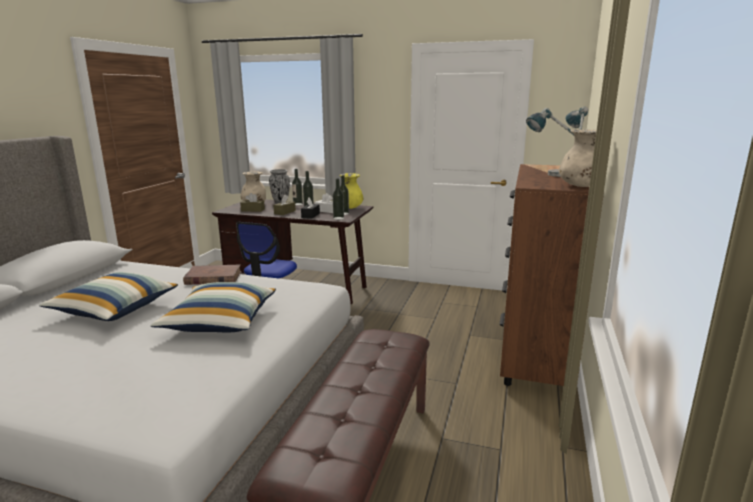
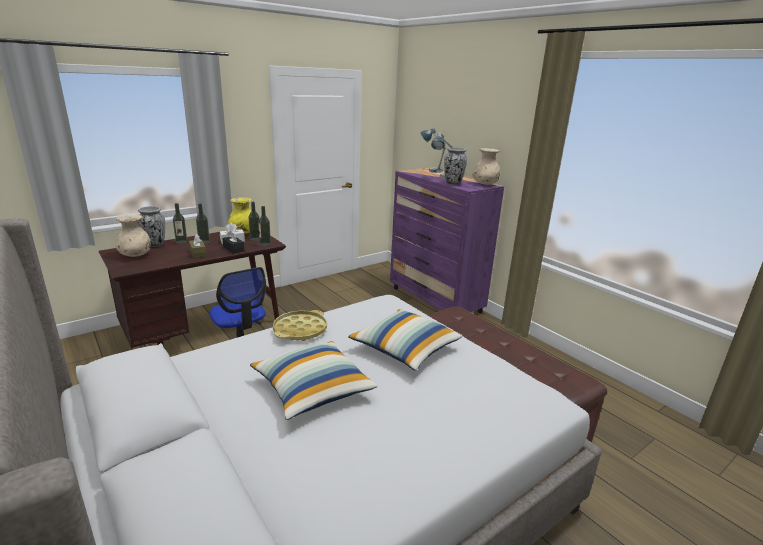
camera: 55 degrees left, 5 degrees up
(213, 278) = (300, 330): brown book -> yellow tray
(253, 210) = (155, 261): brown tissue box -> none
(533, 180) = (453, 183): none -> vase
(535, 354) = (435, 300): brown dresser -> purple dresser

